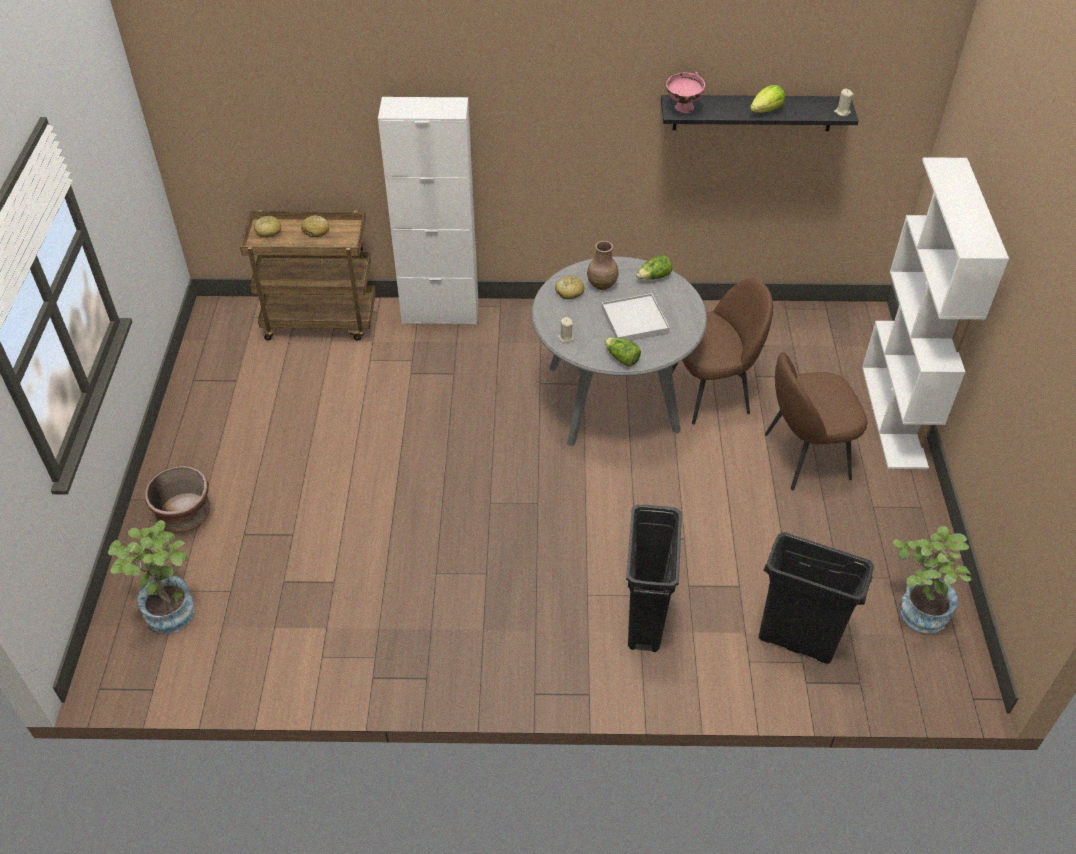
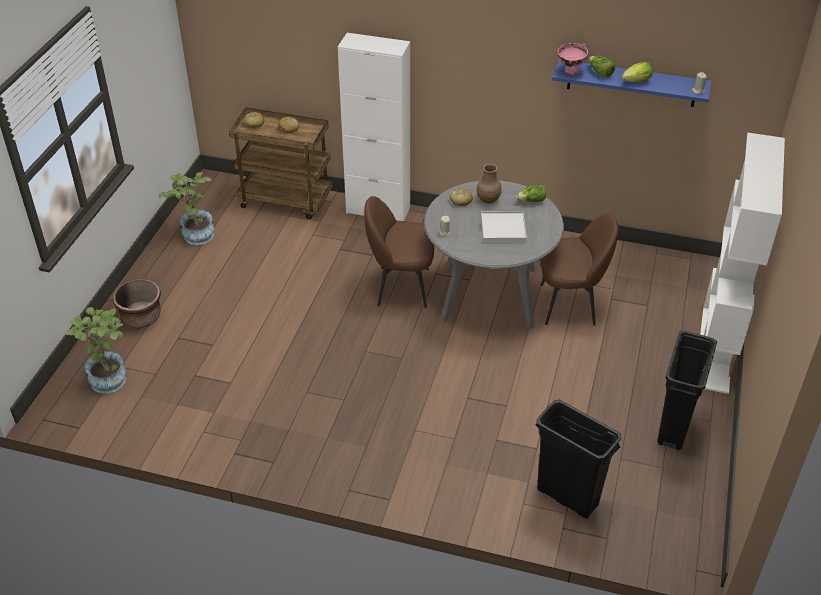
camera: 15 degrees right, 5 degrees down
(621, 358) = (482, 254): lettuce -> lettuce (600, 73)
(645, 621) = (452, 457): black trash can -> black trash can (674, 428)
(753, 112) = (631, 83): black shelf -> blue shelf
(804, 456) = (627, 365): brown chair -> brown chair (401, 287)
(915, 611) = (674, 496): potted plant -> potted plant (194, 233)

